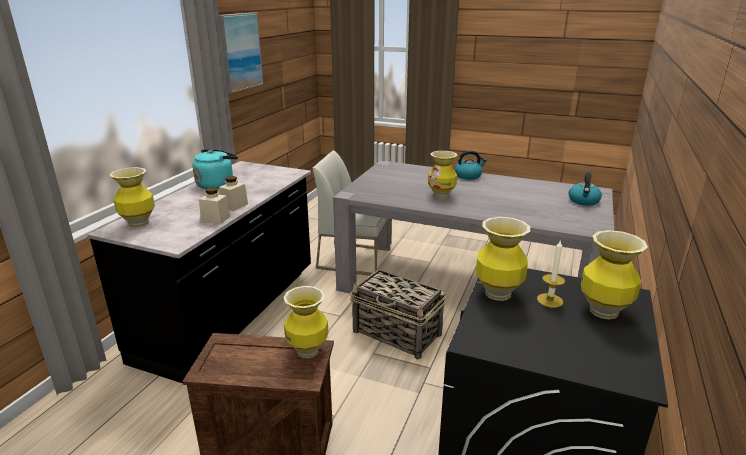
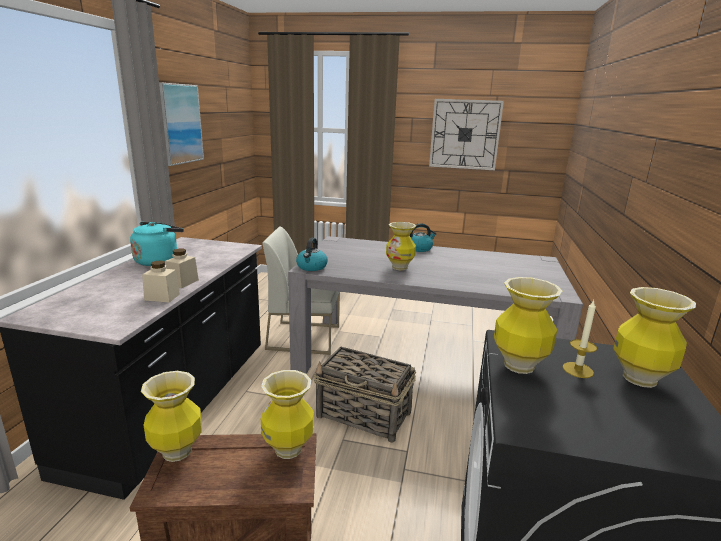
camera: 10 degrees left, 5 degrees down
(138, 223) = (64, 306): vase -> vase (177, 452)
(531, 53) = (465, 134): none -> wall clock
(583, 201) = (536, 269): kettle -> kettle (311, 267)

